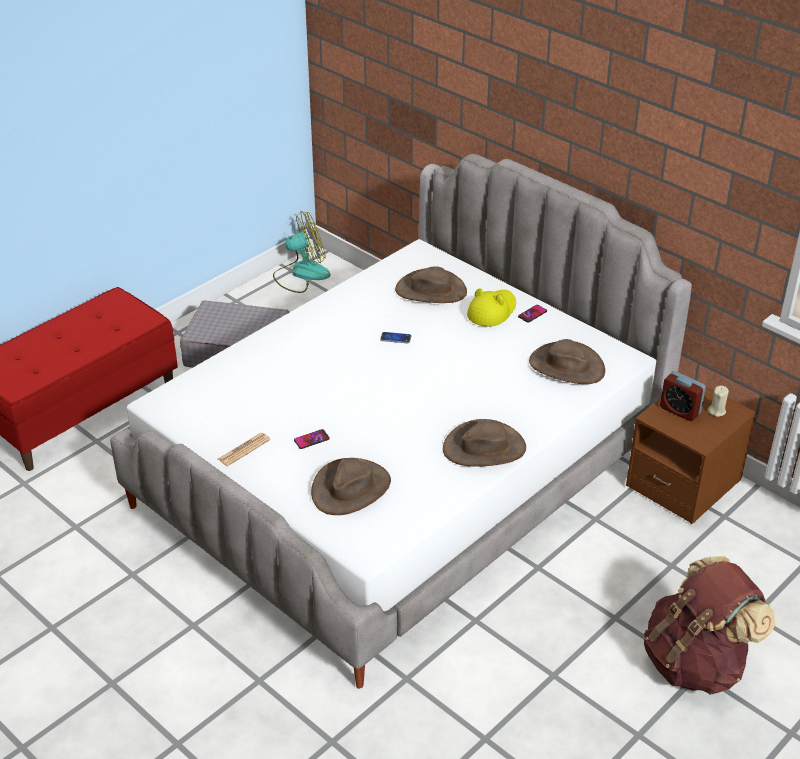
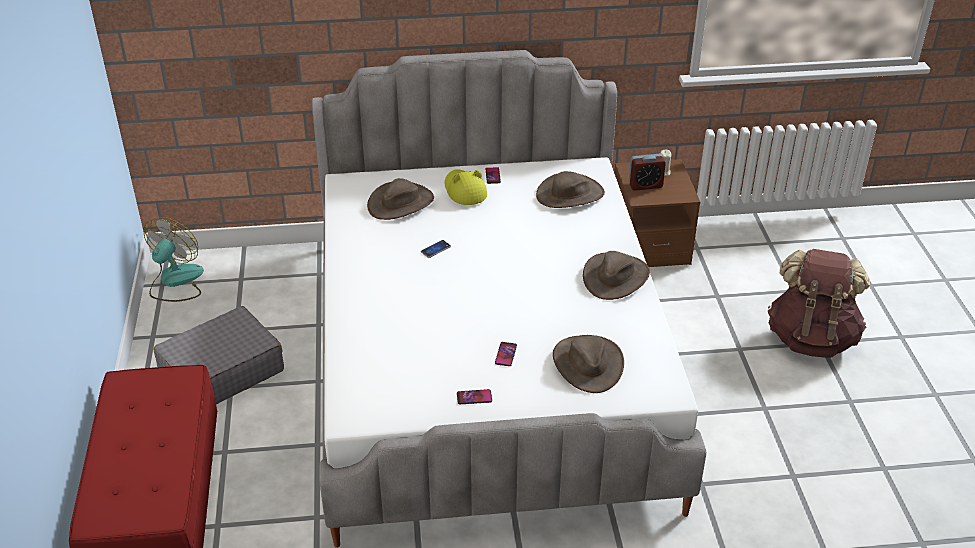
camera: 50 degrees left, 0 degrees up
(244, 450) = (474, 397): newspaper -> phone

